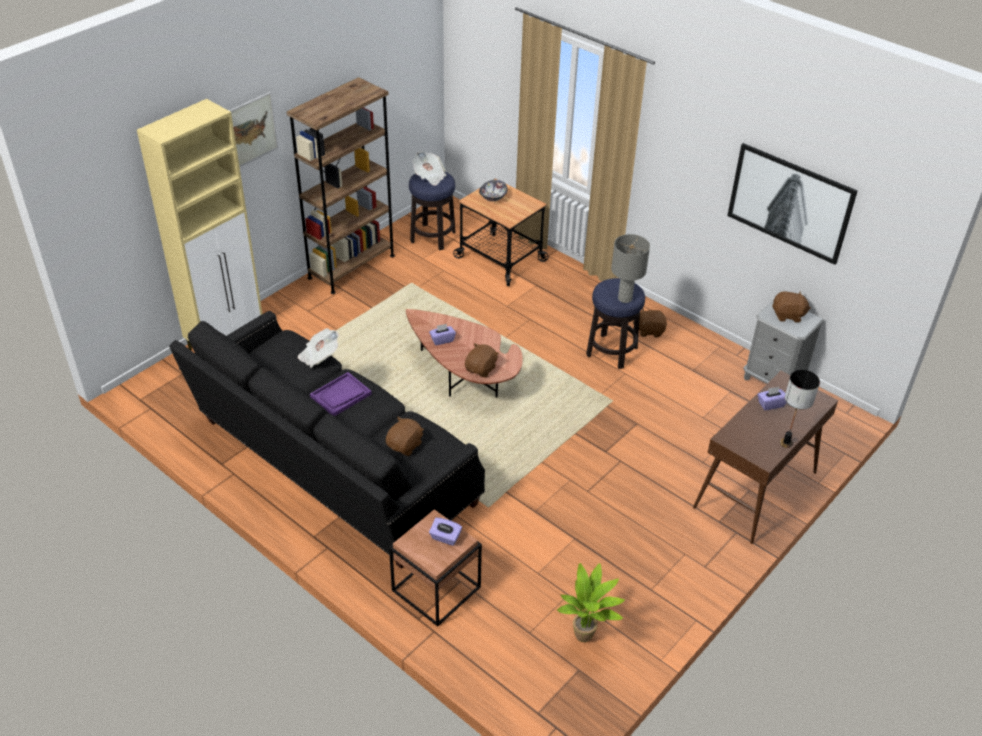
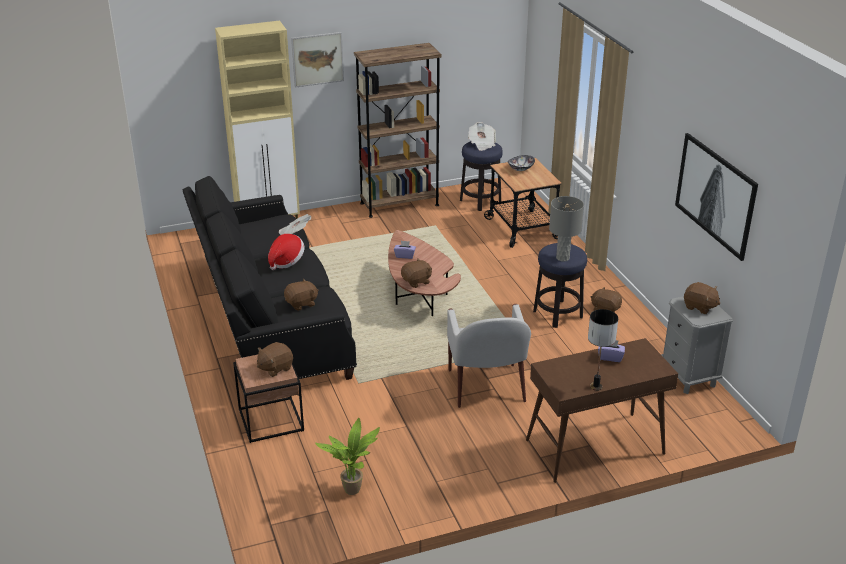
camera: 30 degrees right, 10 degrees down
(341, 395) = (286, 261): purple tray -> hat
(445, 537) = (275, 368): purple tissue box -> brown plush toy
(612, 462) = (486, 387): none -> white armchair

